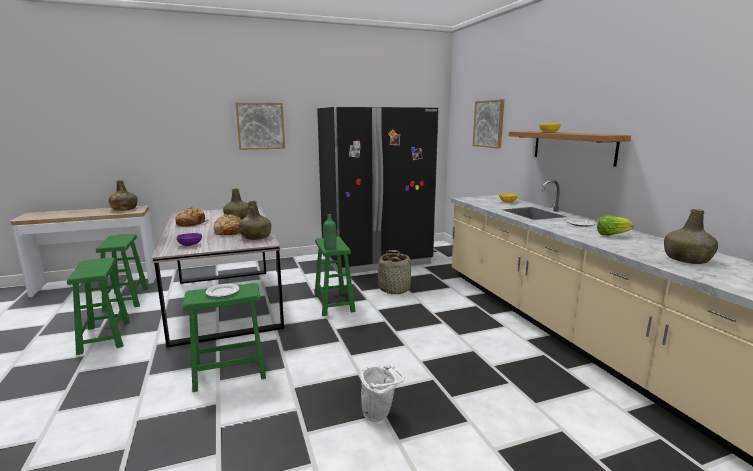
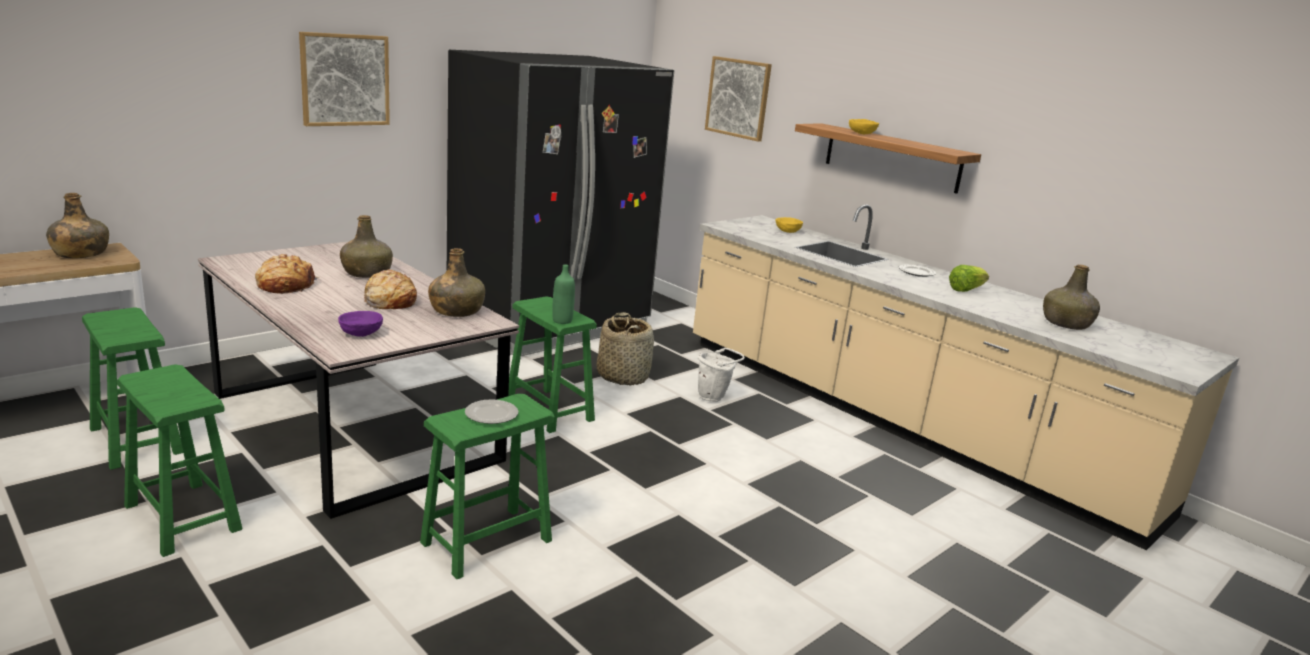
camera: 25 degrees left, 5 degrees up
(380, 415) = (749, 562): white bucket -> white bucket (714, 397)

